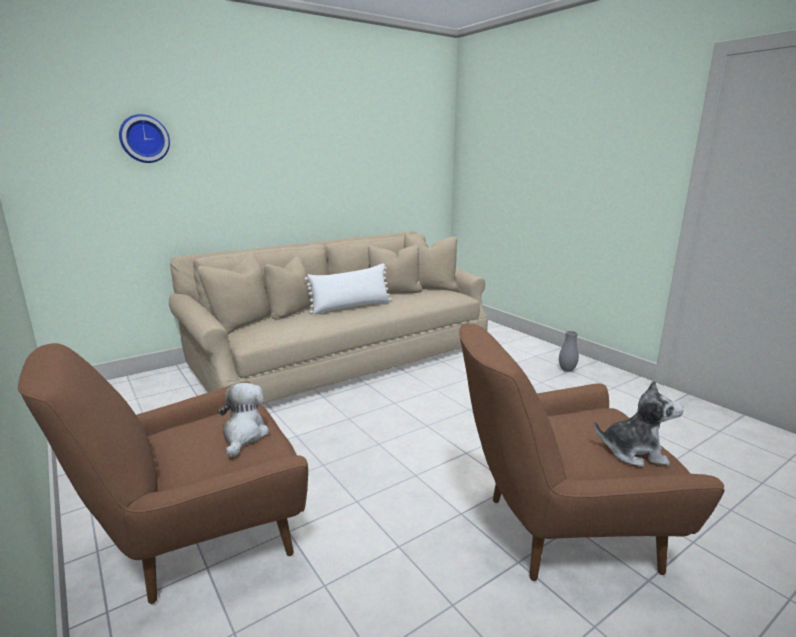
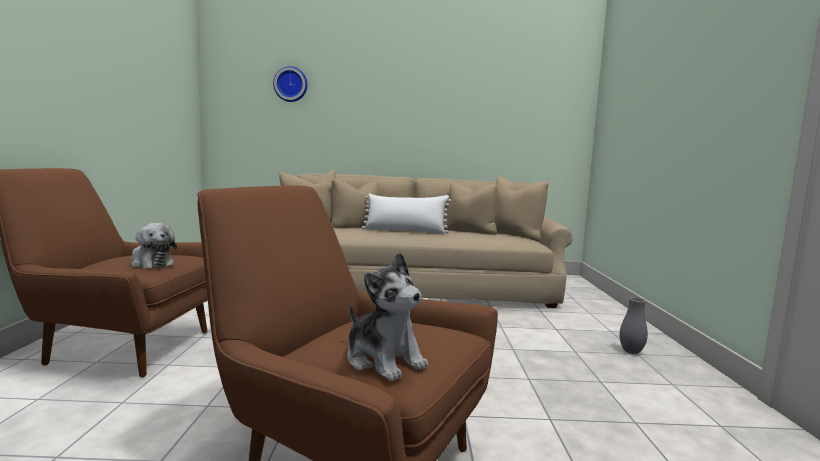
camera: 35 degrees right, 10 degrees down
(244, 435) = (151, 263): plush toy -> plush toy turned 90 degrees clockwise

